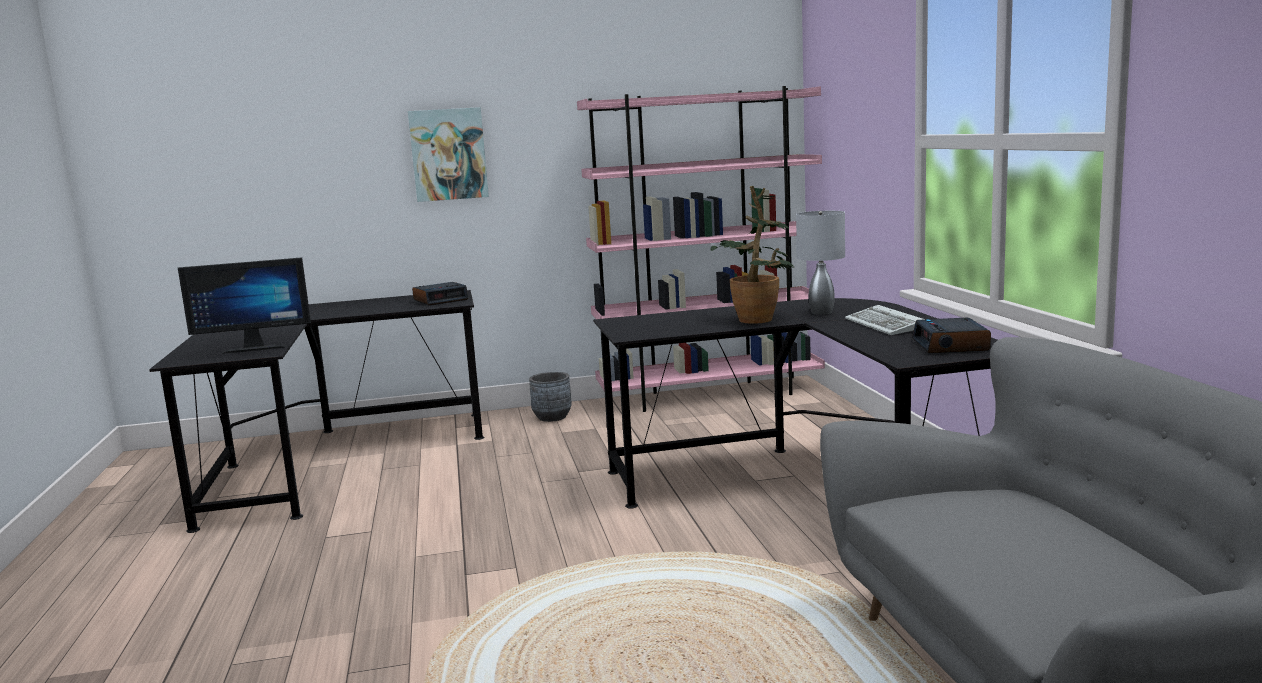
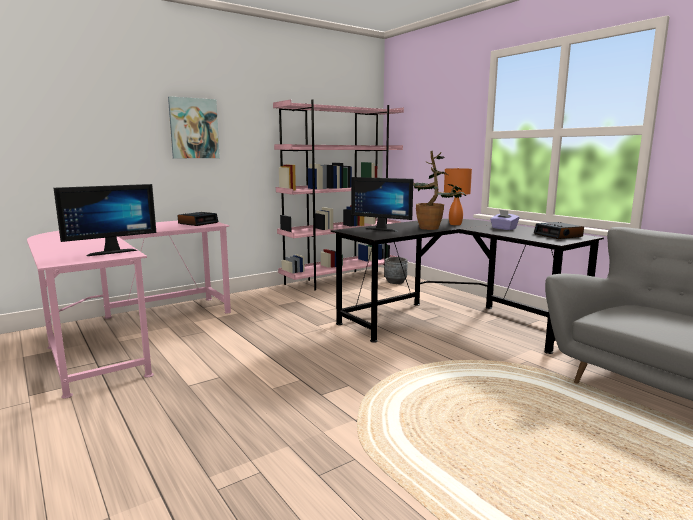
camera: 25 degrees left, 0 degrees up
(328, 458) = (129, 334): black desk -> pink desk
(552, 417) = (262, 297): grey planter -> grey planter (395, 282)
(674, 320) = (383, 229): none -> monitor
(820, 312) = (455, 224): grey table lamp -> orange table lamp
(886, 325) = (503, 228): keyboard -> purple tissue box

